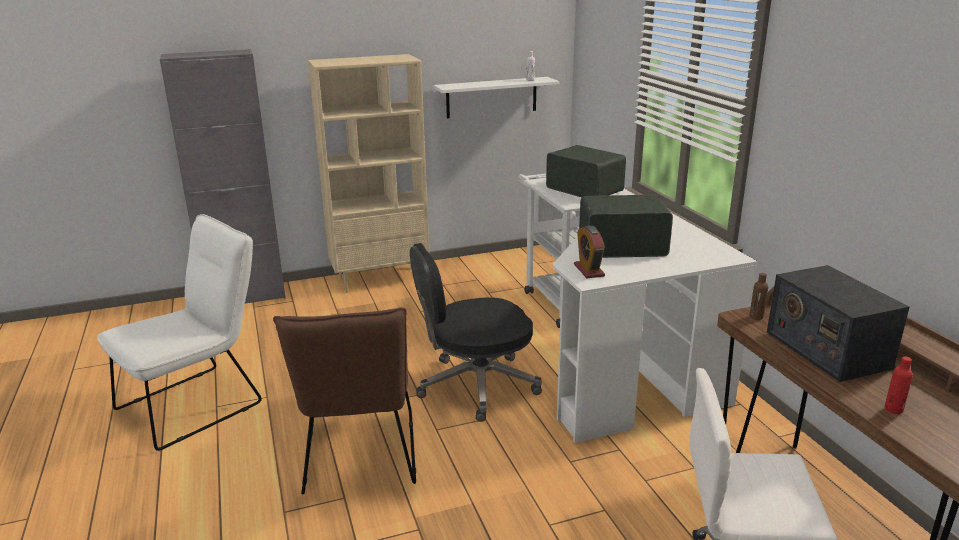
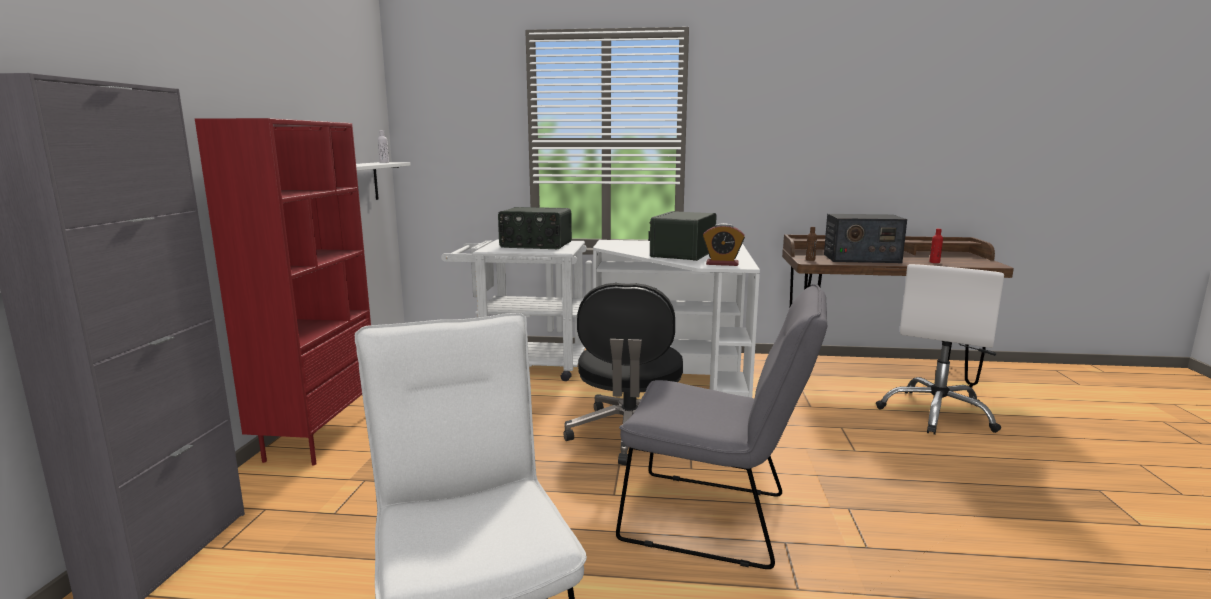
camera: 65 degrees left, 10 degrees down
(360, 458) = (717, 520): brown chair -> grey chair
(380, 279) = (318, 436): beige bookcase -> red bookcase
(585, 189) = (535, 245): radio -> radio turned 150 degrees counterclockwise

